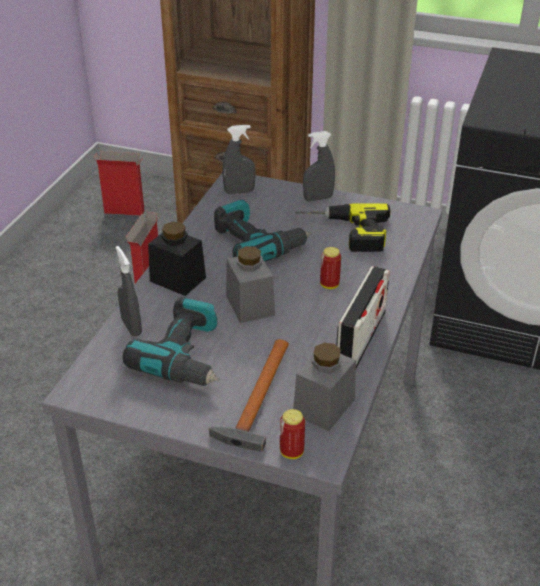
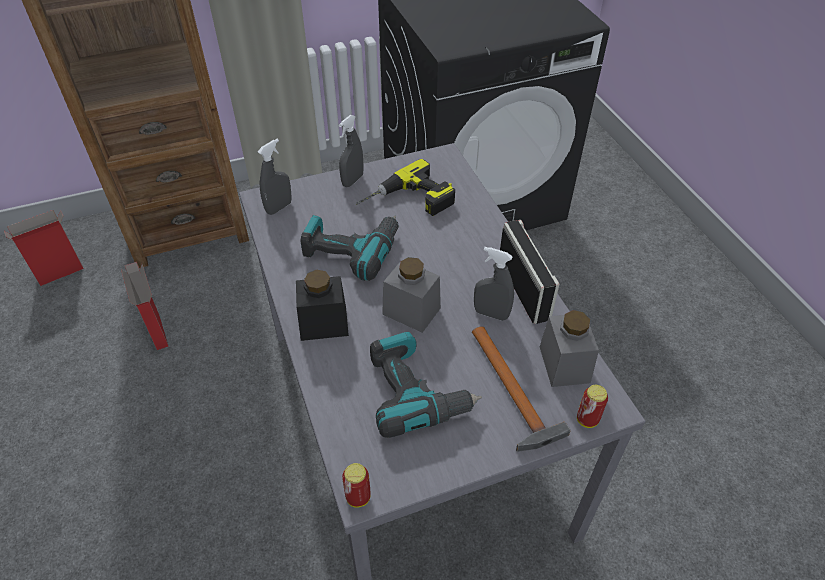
camera: 40 degrees left, 10 degrees up
(131, 327) = (338, 396): grey spray bottle -> grey spray bottle (491, 314)
(329, 285) = (450, 255): can -> can (358, 497)

